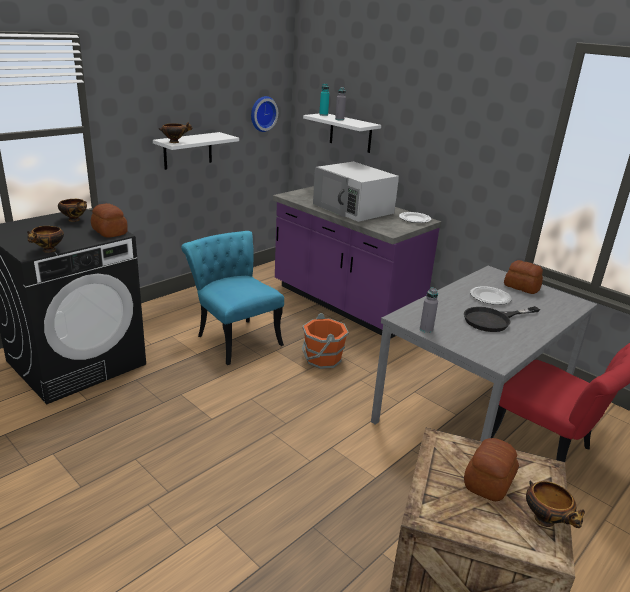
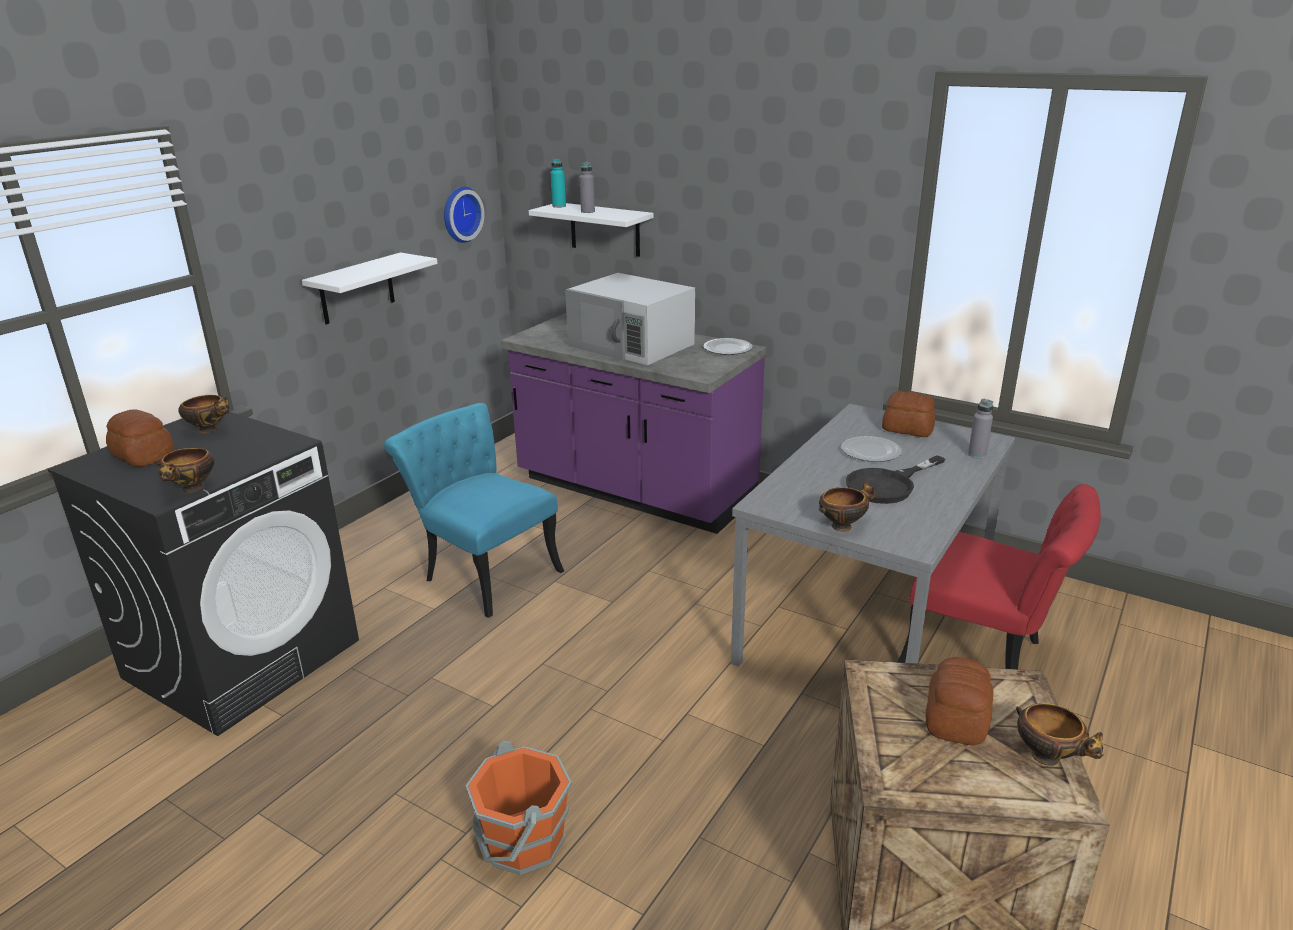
camera: 10 degrees left, 0 degrees up
(110, 231) = (278, 441): bread -> bread (144, 455)
(175, 142) = (341, 279): bowl -> bowl (843, 525)
(322, 359) = (629, 582): orange bucket -> orange bucket (522, 841)
(426, 329) = (802, 515): grey bottle -> grey bottle (977, 455)

